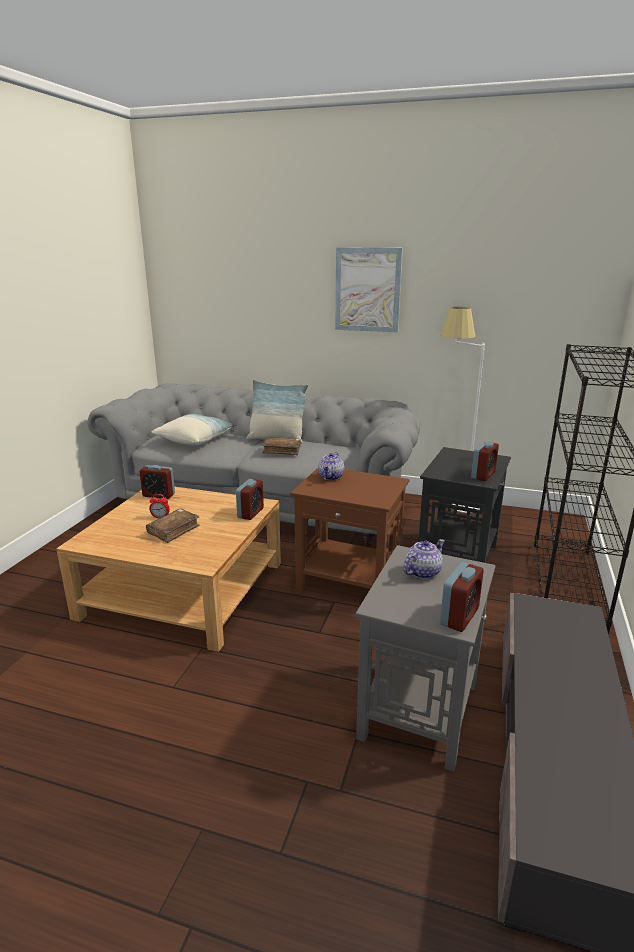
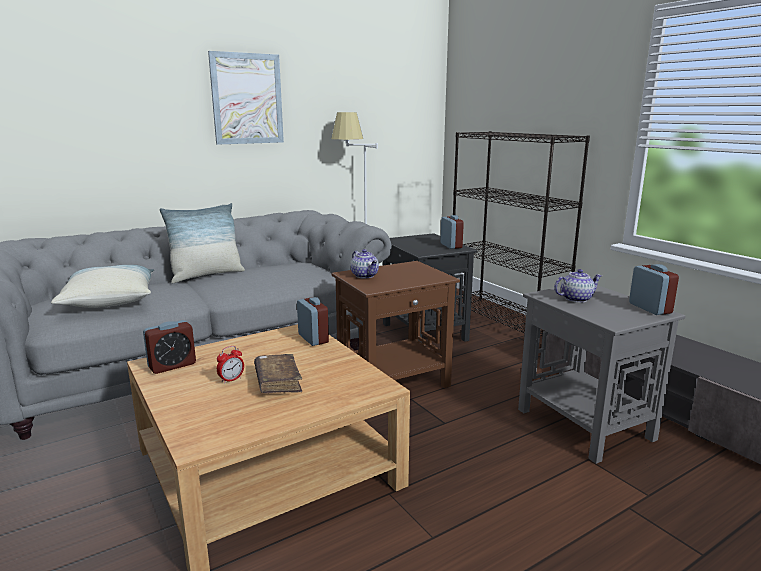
camera: 50 degrees left, 5 degrees down
(282, 450) = (242, 280): brown book -> none
(422, 572) = (576, 299): teapot -> teapot turned 75 degrees clockwise

